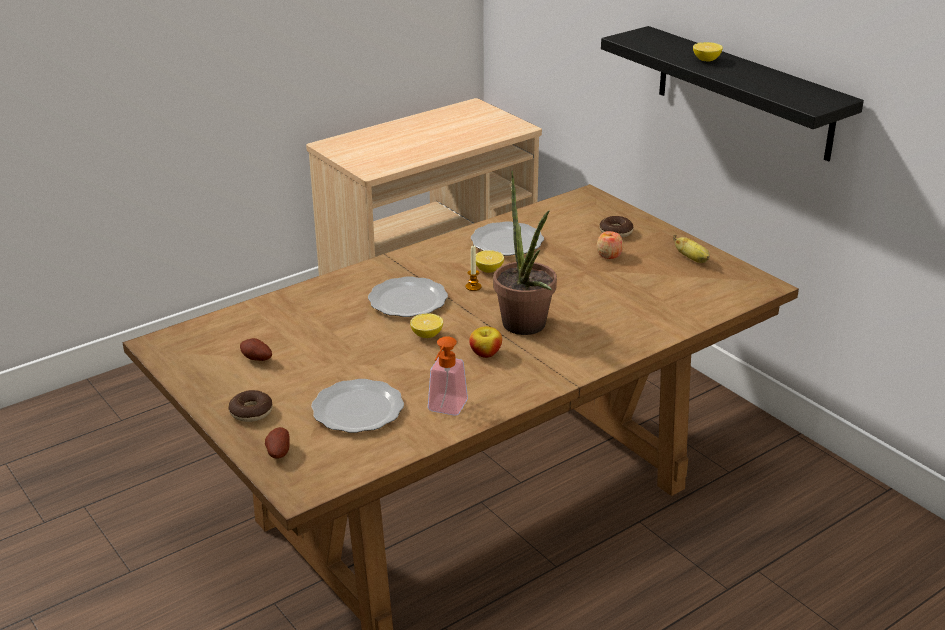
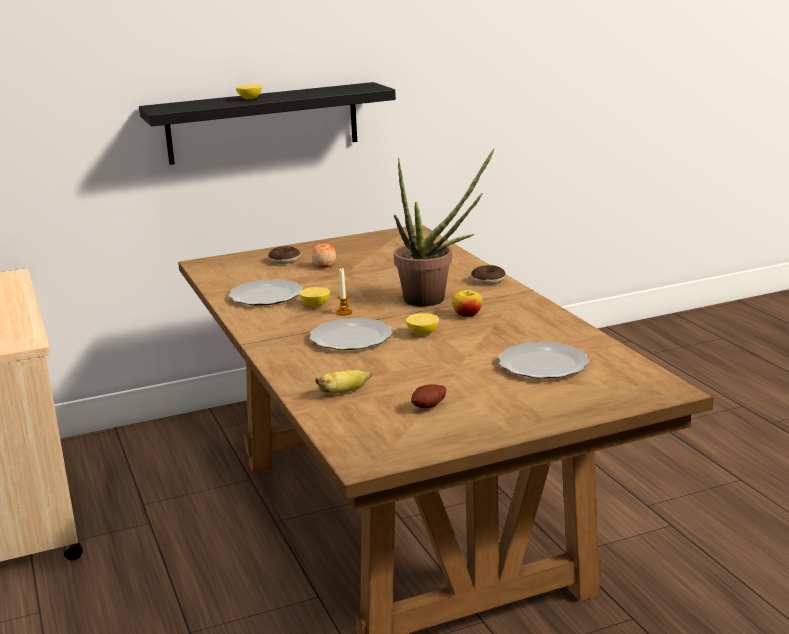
camera: 75 degrees left, 10 degrees down
(251, 412) = (533, 410): donut -> donut (488, 281)
(278, 452) = (608, 398): potato -> none
(445, 409) = (553, 333): soap dispenser -> none
(692, 259) = (354, 244): banana -> banana (344, 392)

